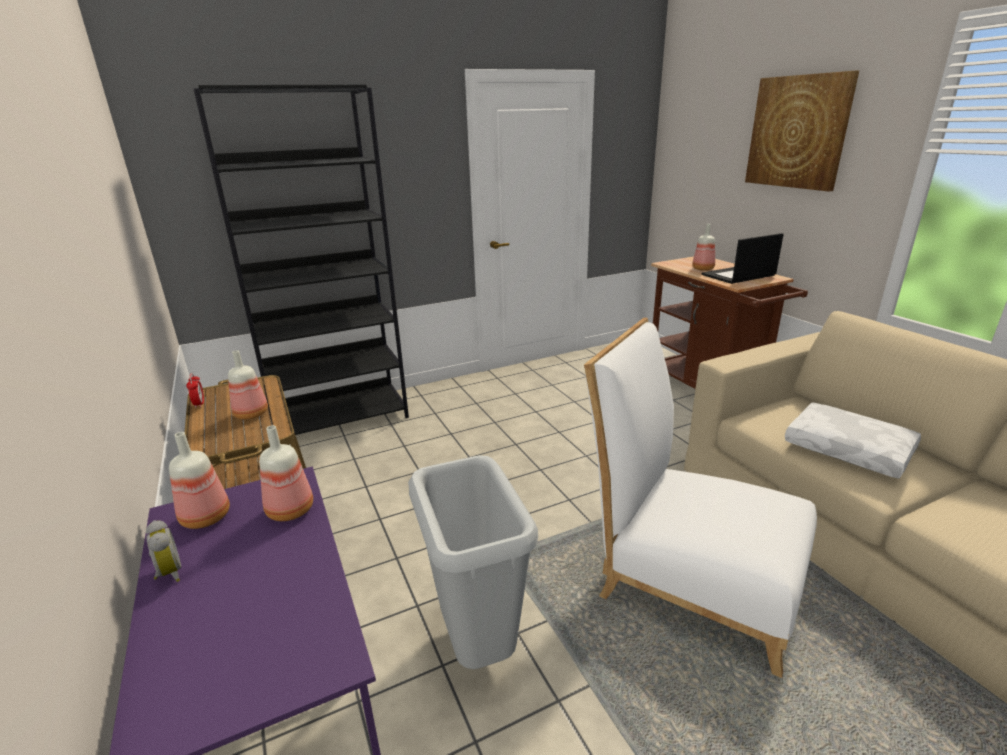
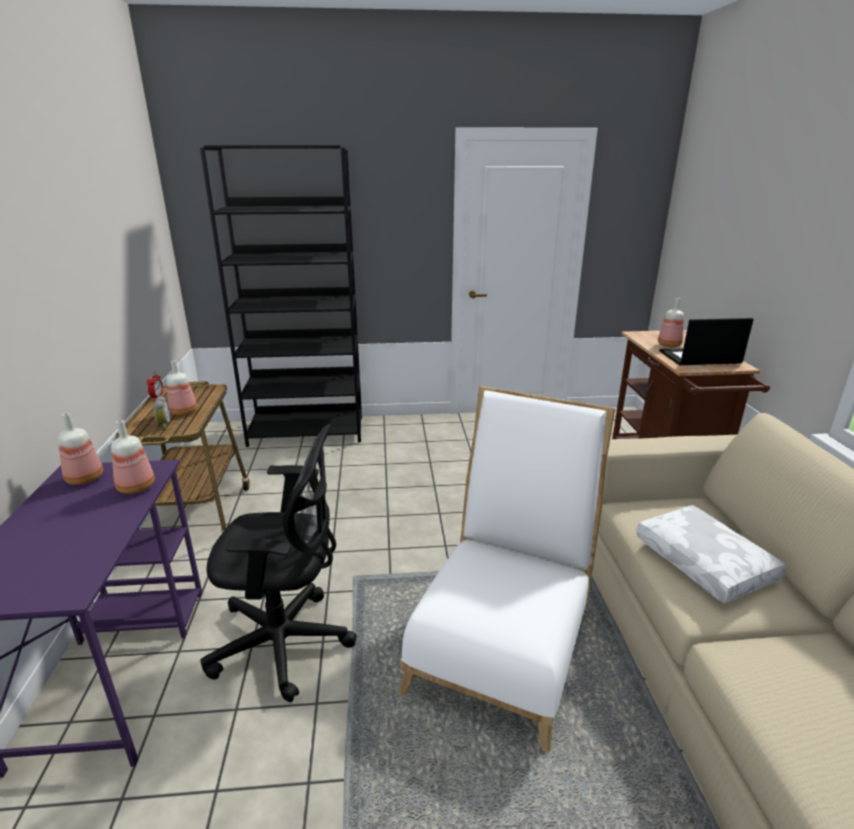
camera: 20 degrees right, 0 degrees up
(168, 574) = (34, 509): alarm clock -> alarm clock (163, 425)
(480, 647) = (287, 643): grey trash can -> black office chair
(689, 577) = (502, 644): white chair -> white chair turned 60 degrees clockwise
(798, 132) = (785, 208): picture -> none

